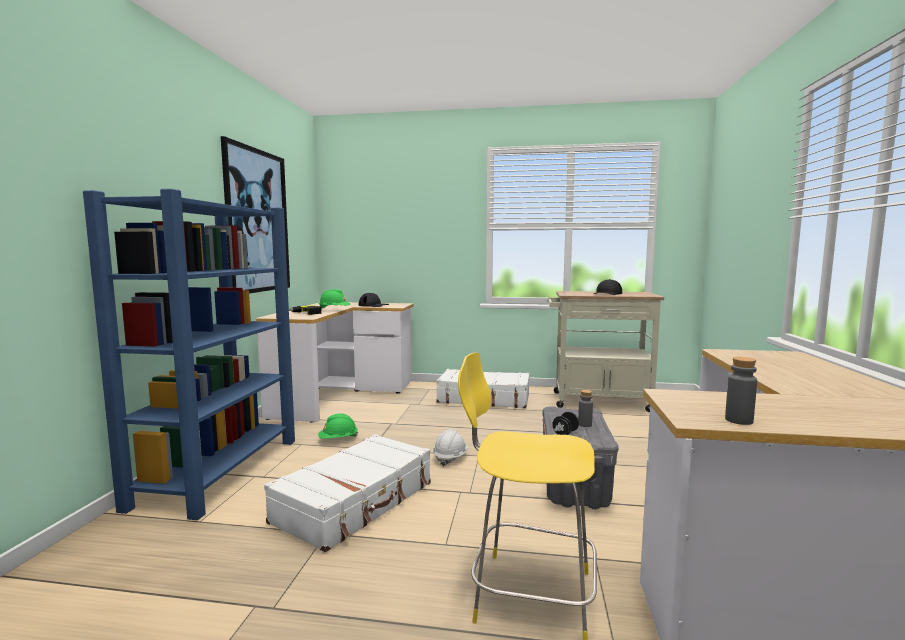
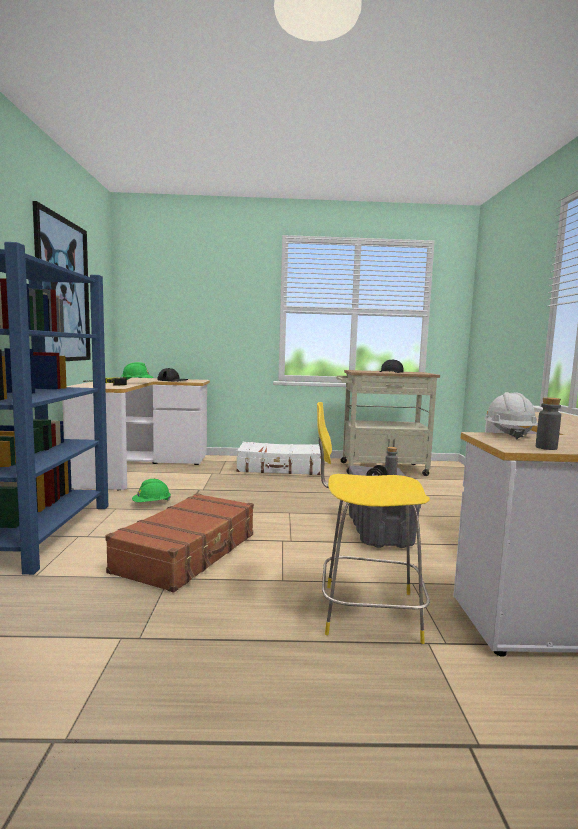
camera: 10 degrees left, 0 degrees up
(356, 502) = (188, 553): white suitcase -> brown suitcase
(450, 458) = (264, 515): white hard hat -> white hard hat (508, 434)

